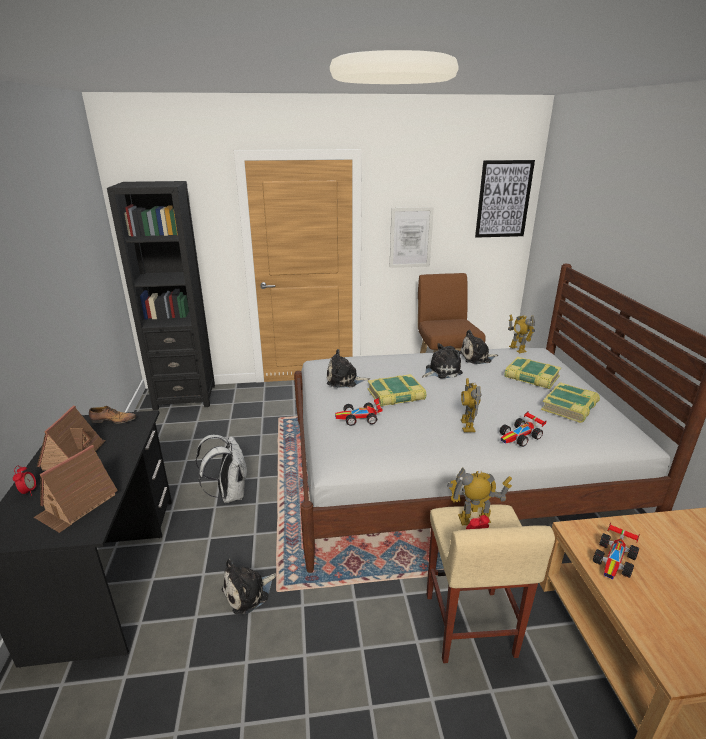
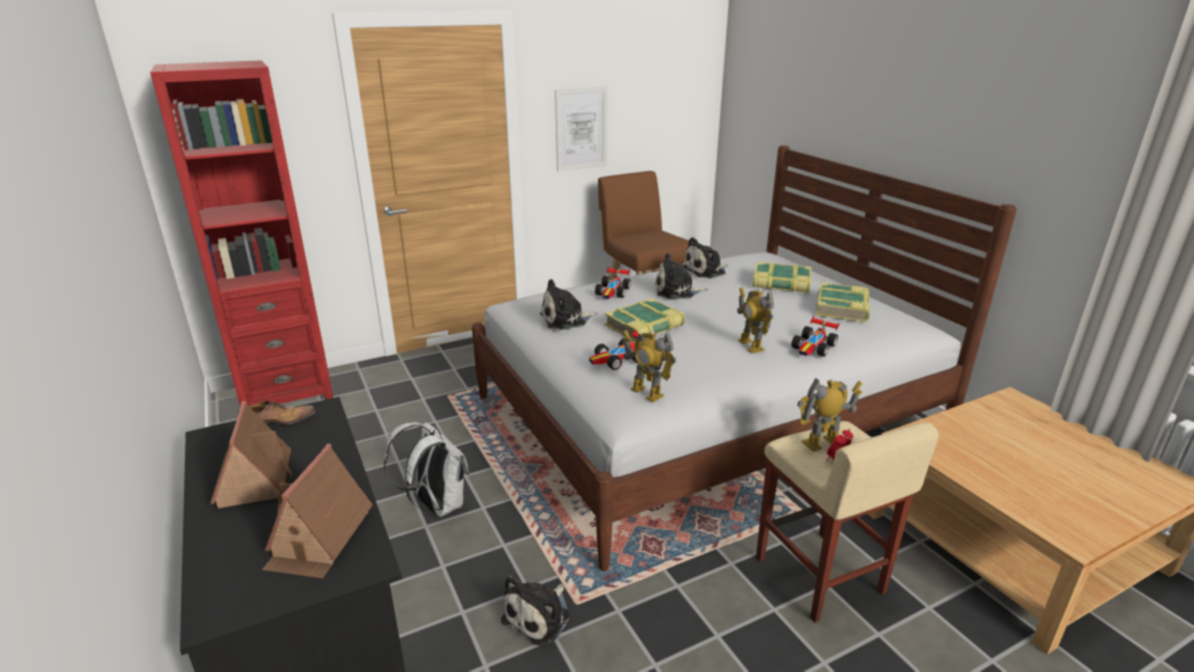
camera: 20 degrees left, 0 degrees up
(29, 491) = (221, 540): alarm clock -> none
(185, 397) = (286, 393): black bookcase -> red bookcase
(441, 371) = (677, 291): plush toy -> plush toy turned 135 degrees counterclockwise
(503, 199) = (686, 73): picture -> none
(517, 349) = (743, 256): toy robot -> toy robot (646, 393)
(615, 560) = (961, 455): toy car -> toy car (613, 292)

